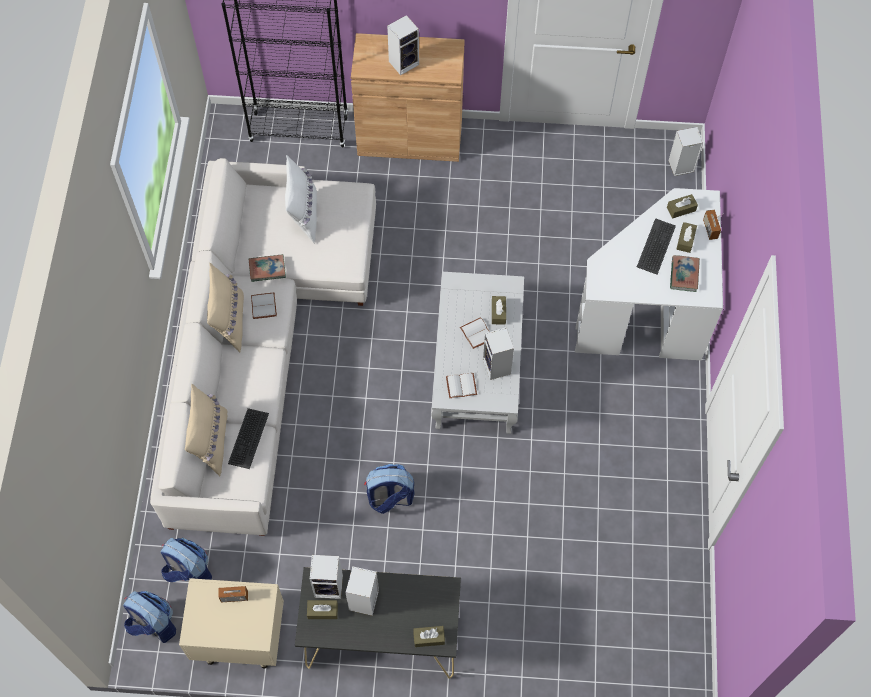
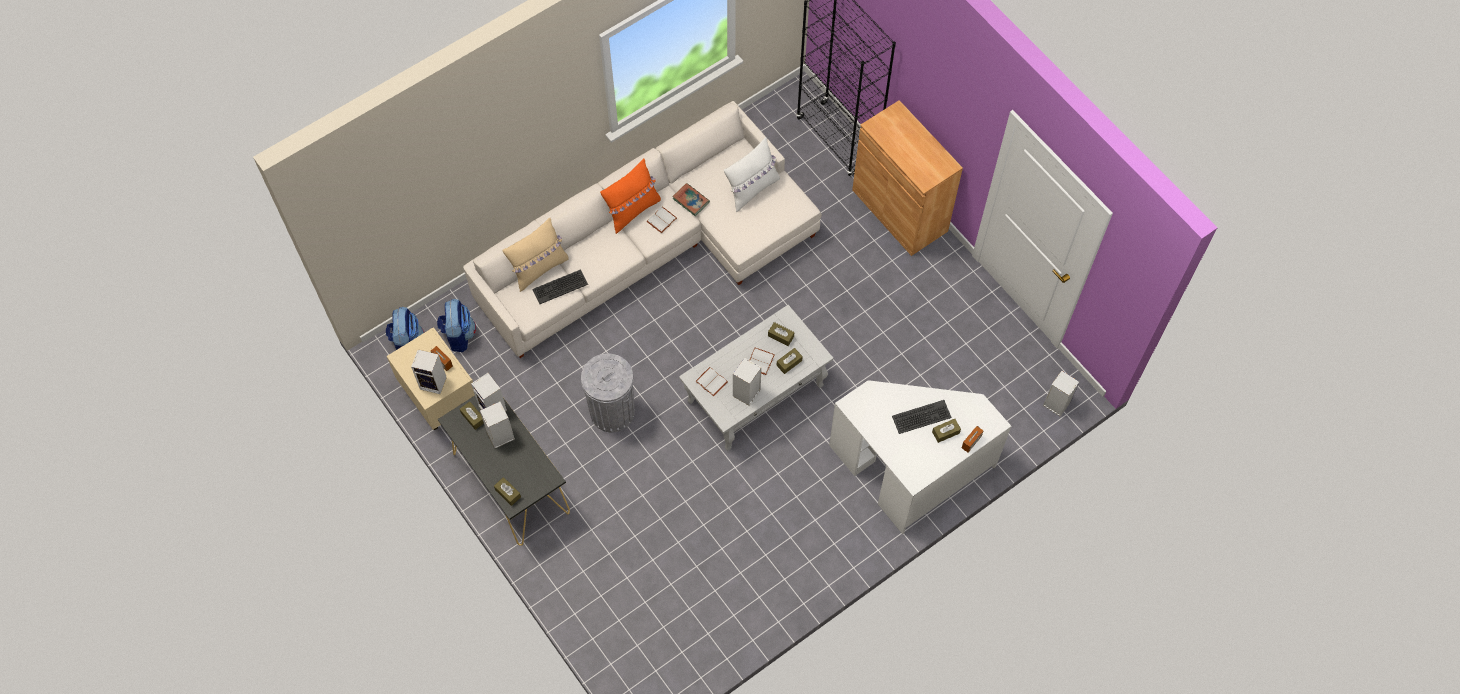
camera: 50 degrees right, 0 degrees up
(230, 322) = (632, 210): beige pillow -> orange pillow
(390, 498) = (612, 412): backpack -> grey trash can
(404, 62) = (905, 146): speaker -> speaker (434, 383)
(681, 209) = (969, 411): brown tissue box -> brown tissue box (781, 336)
(684, 275) = (915, 451): book -> none

